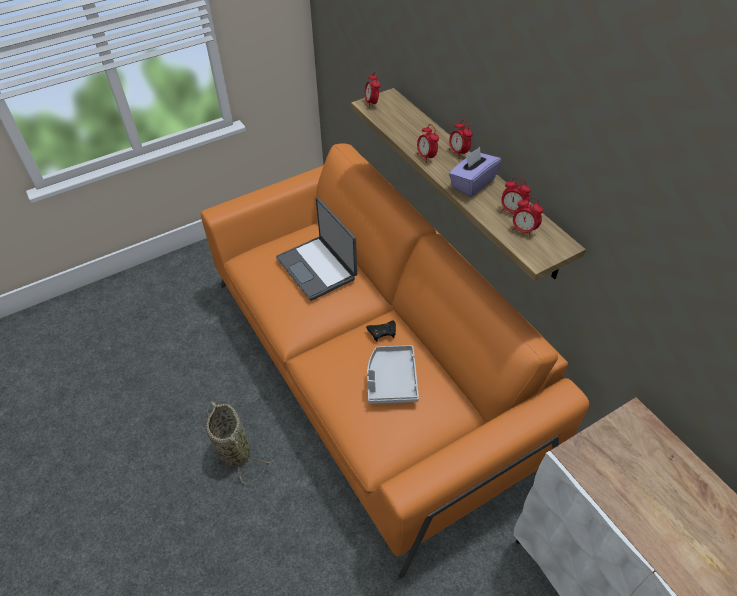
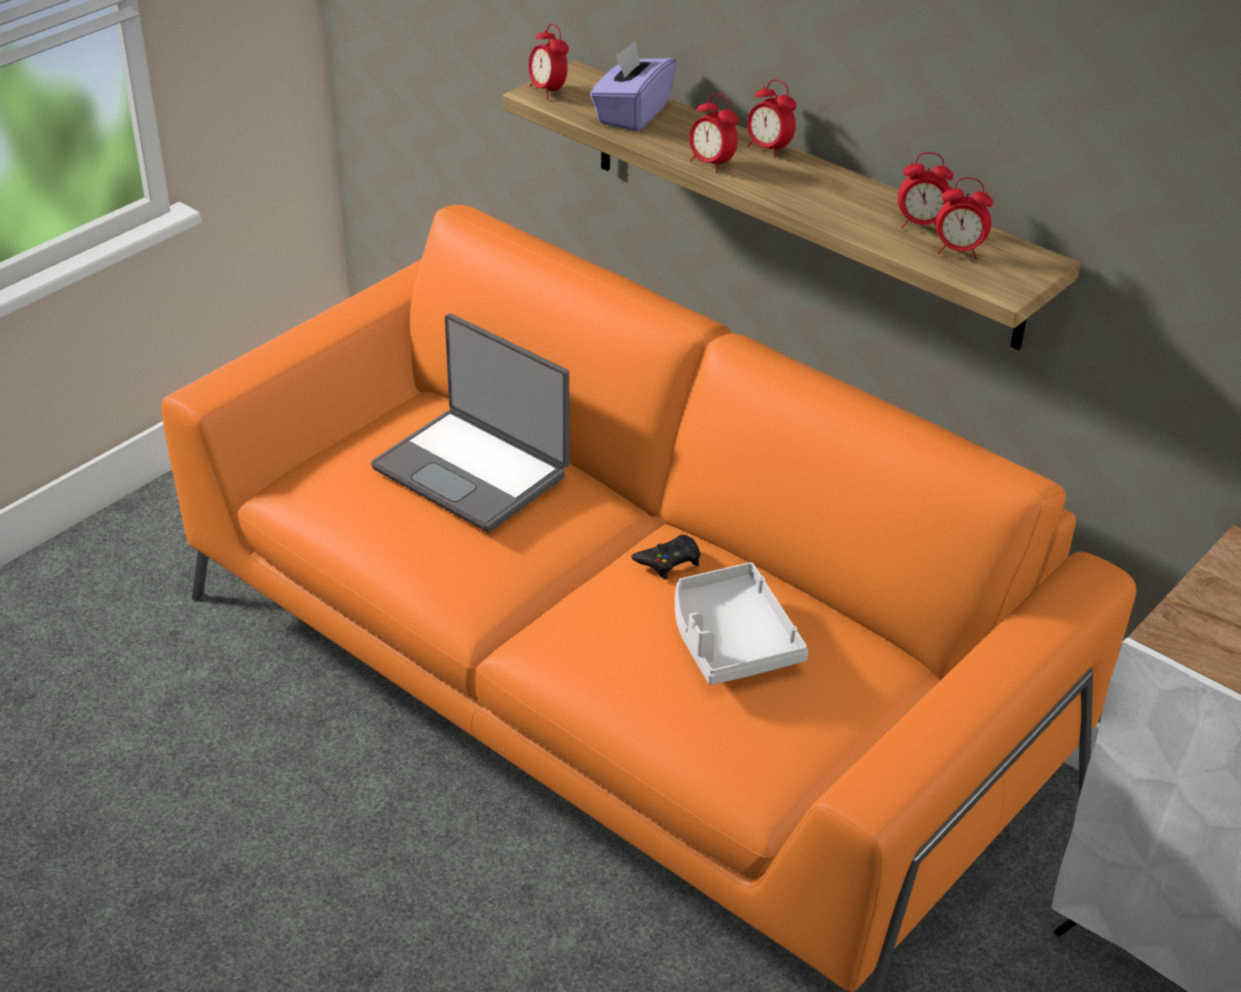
camera: 20 degrees left, 10 degrees down
(234, 449) = (376, 916): basket -> none
(472, 183) = (823, 194): purple tissue box -> purple tissue box (632, 114)

